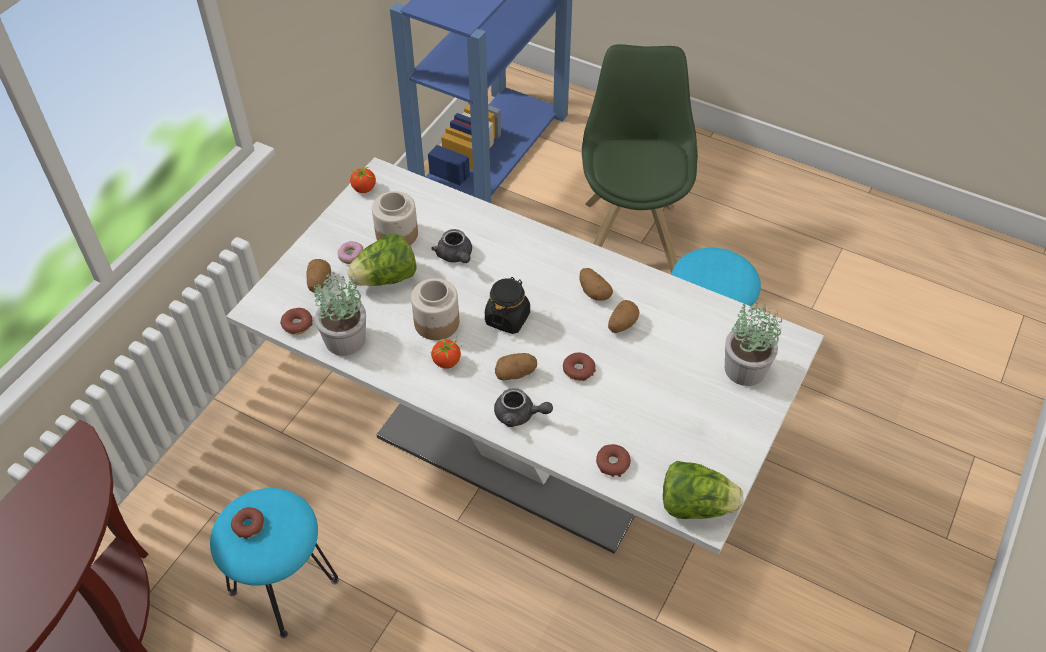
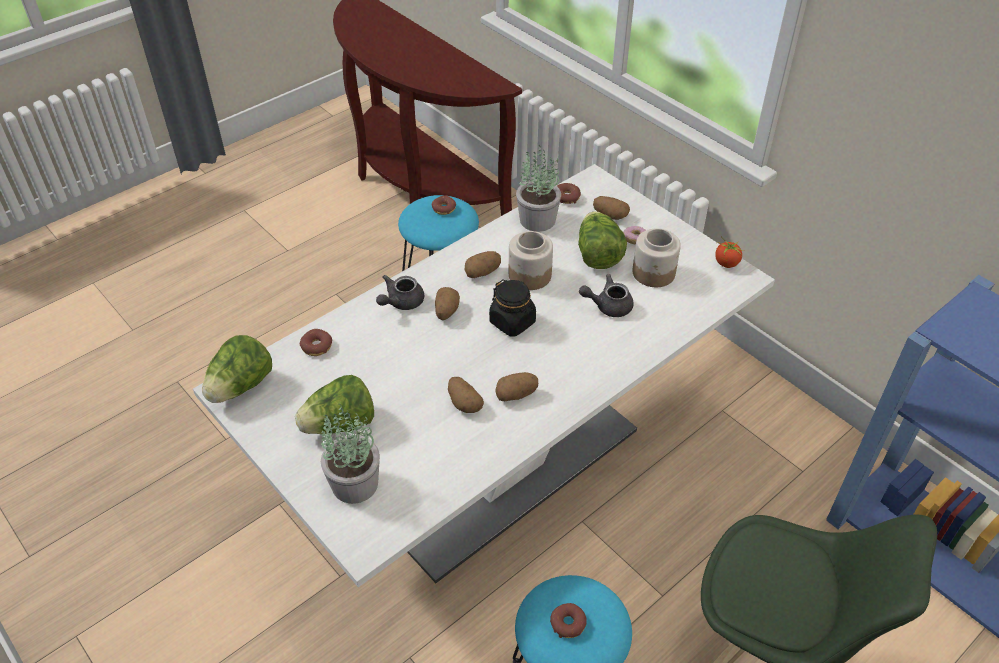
camera: 110 degrees right, 5 degrees down
(447, 361) = (482, 272): tomato -> potato
(578, 370) = (426, 354): donut -> donut (568, 623)
(693, 404) = (340, 425): none -> lettuce

